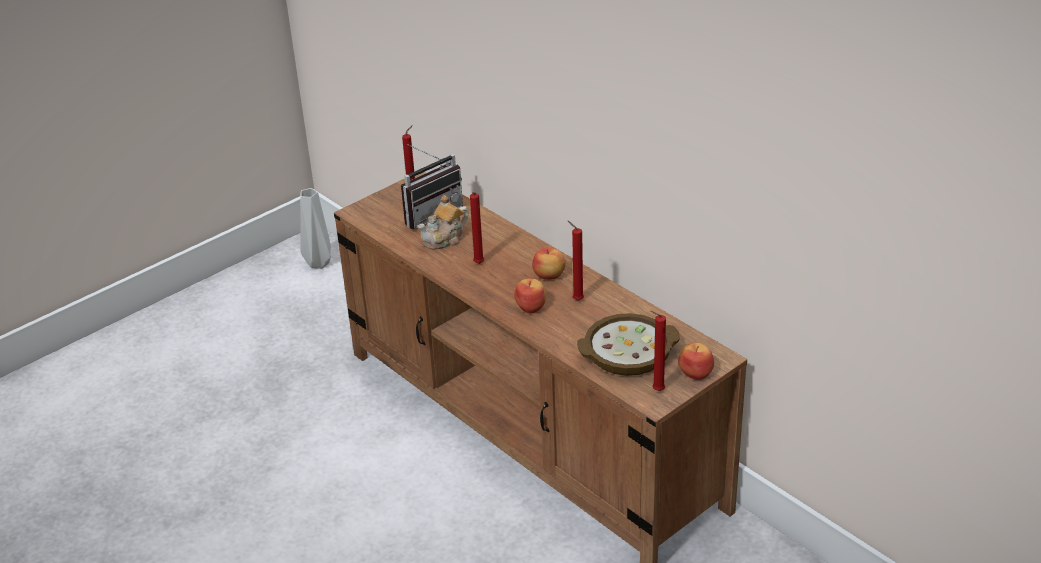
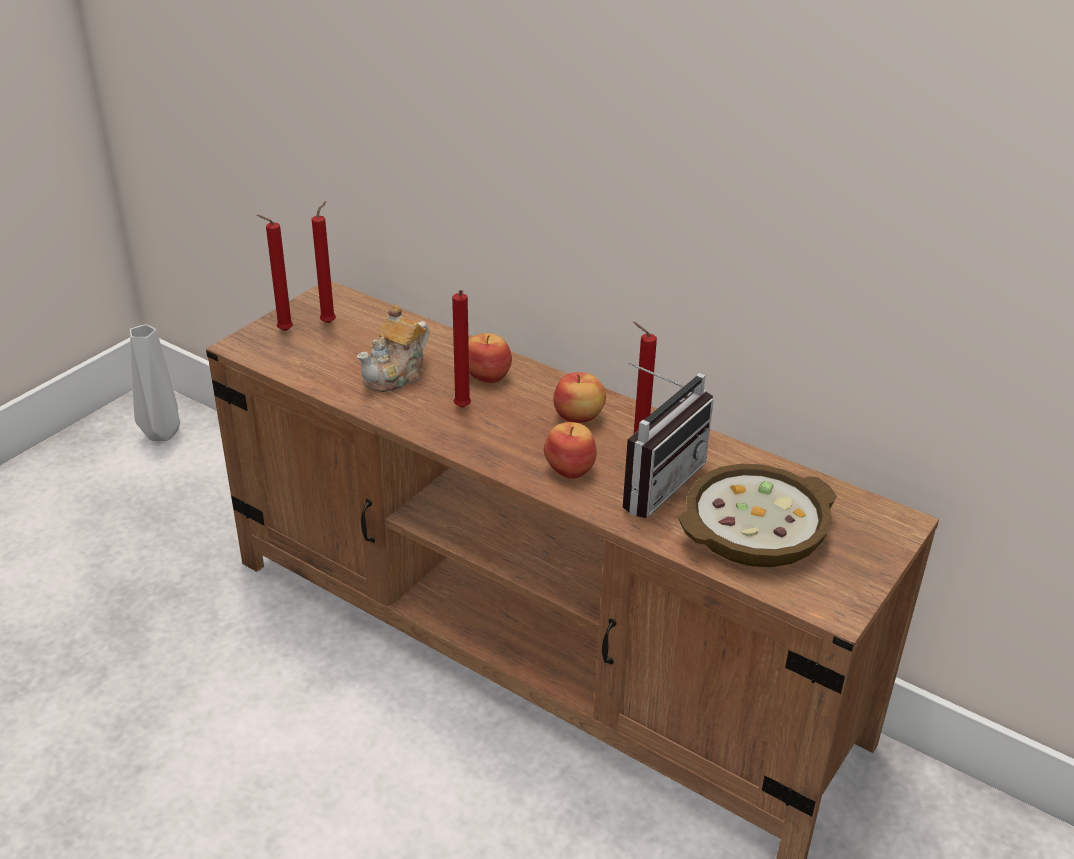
camera: 15 degrees left, 0 degrees up
(430, 213) = (360, 338): radio -> radio (653, 481)
(656, 391) = (829, 588): red candle -> red candle (282, 331)
(696, 372) = (875, 550): apple -> apple (487, 375)

